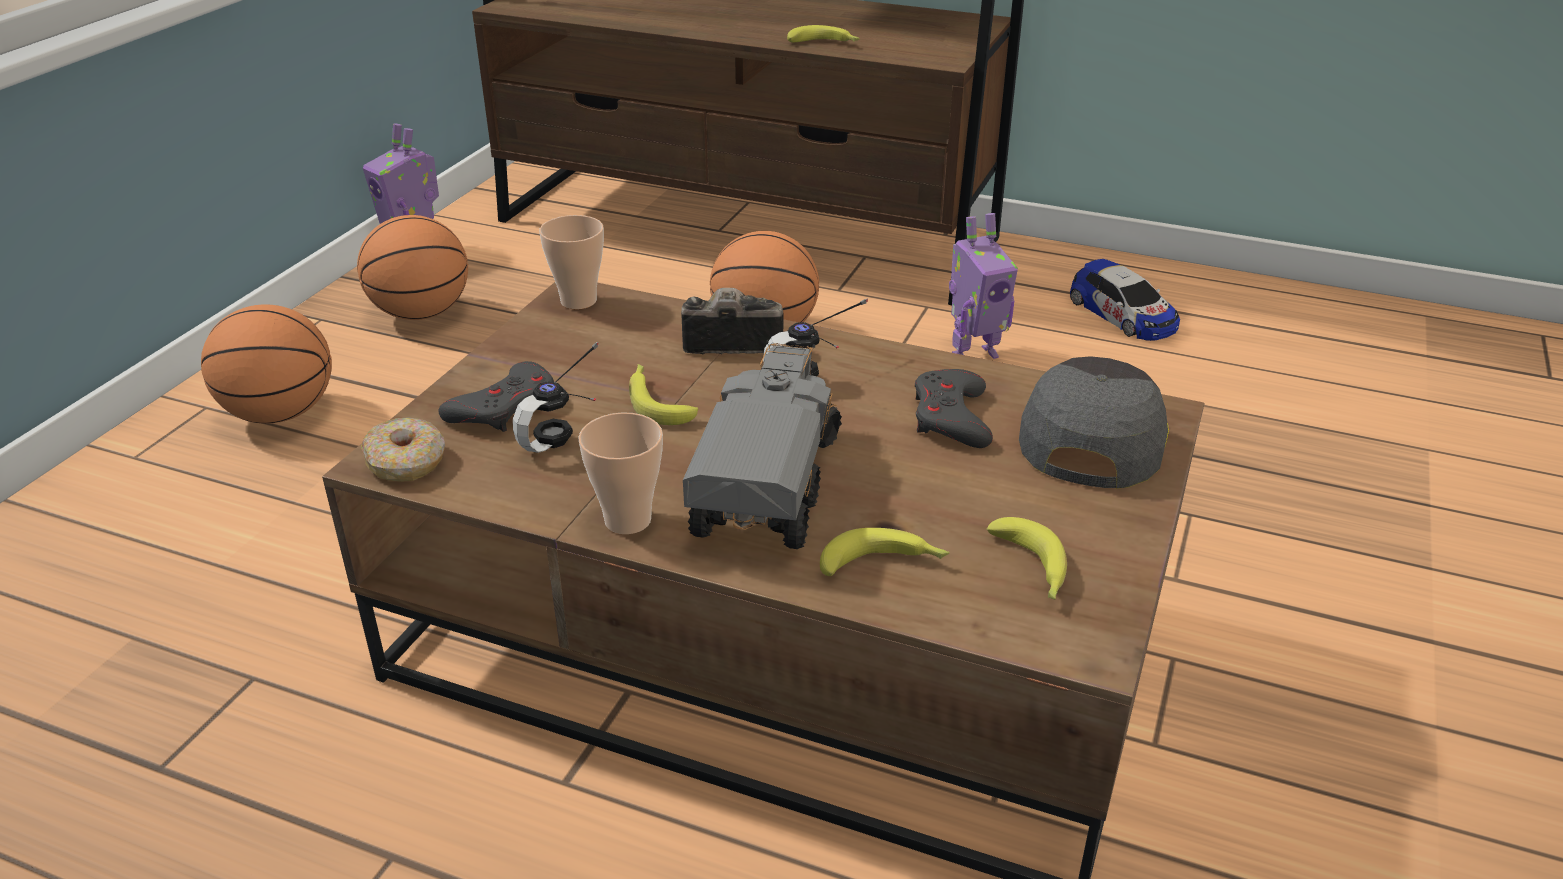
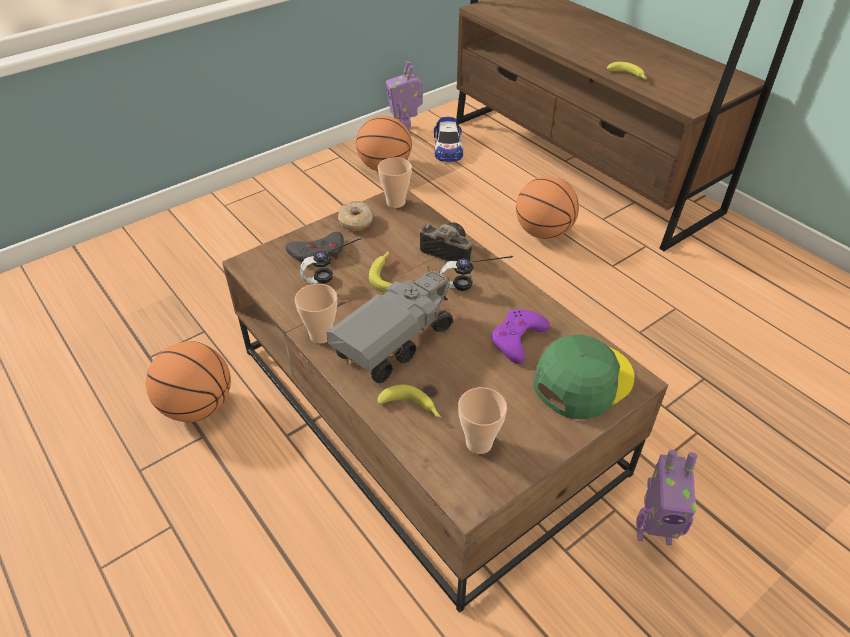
camera: 30 degrees right, 10 degrees up
(280, 414) = (292, 203): basketball -> basketball (198, 407)
(407, 462) = (257, 267): donut -> donut (356, 222)
(951, 417) = (517, 339): grey game controller -> purple game controller
(973, 354) = (649, 285): toy robot -> toy robot (653, 531)
(1031, 569) = (479, 443): banana -> cup
(1092, 436) = (582, 380): grey cap -> green cap
(1122, 314) = (763, 290): toy car -> toy car (448, 146)

